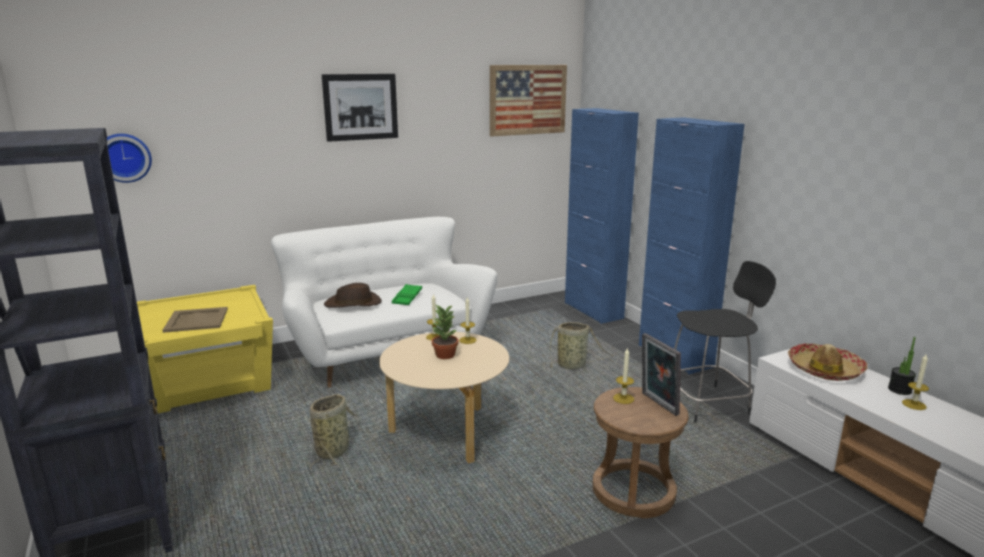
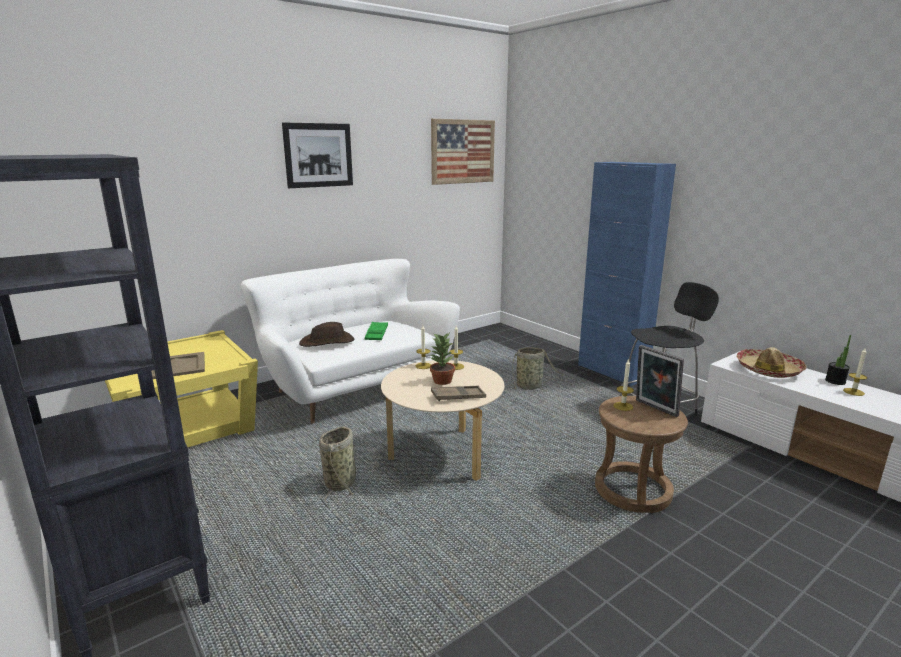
camera: 10 degrees left, 0 degrees up
(124, 157) = (85, 203): wall clock -> none
(452, 373) = (458, 397): none -> brown tray
(593, 310) = (526, 339): blue cabinet -> none

